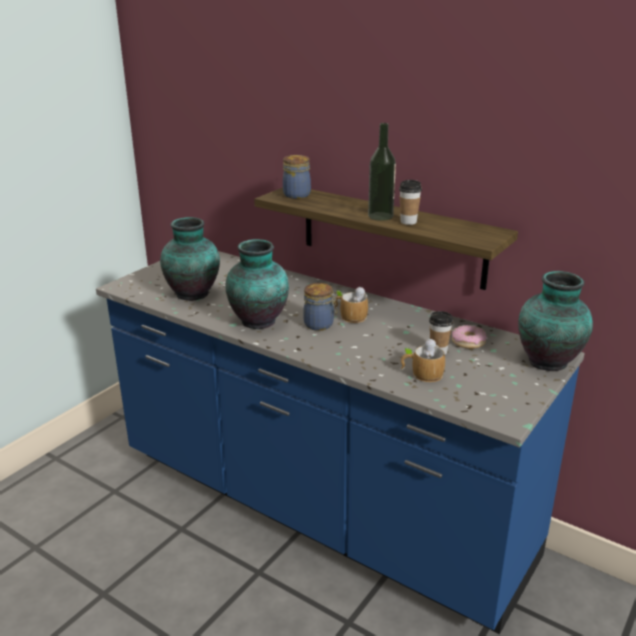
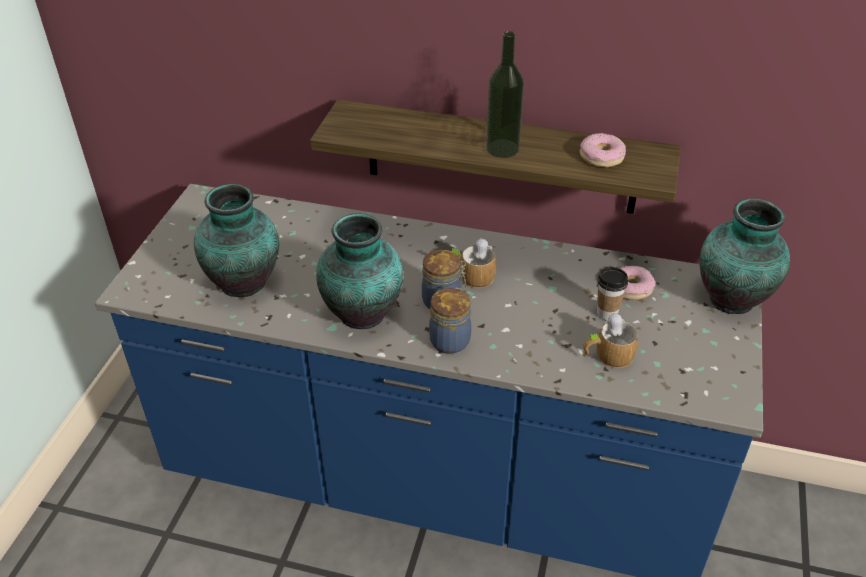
camera: 20 degrees left, 15 degrees up
(297, 194) = (365, 121): jar -> jar (450, 339)
(408, 222) = (544, 154): cup -> none
(450, 228) = (601, 157): none -> donut

